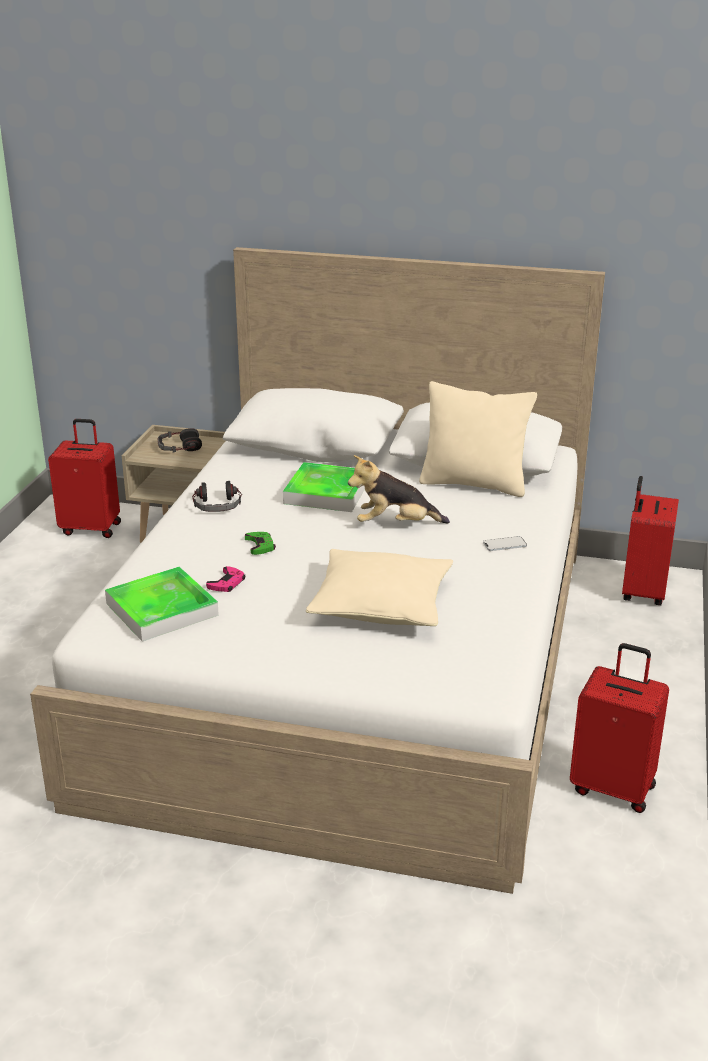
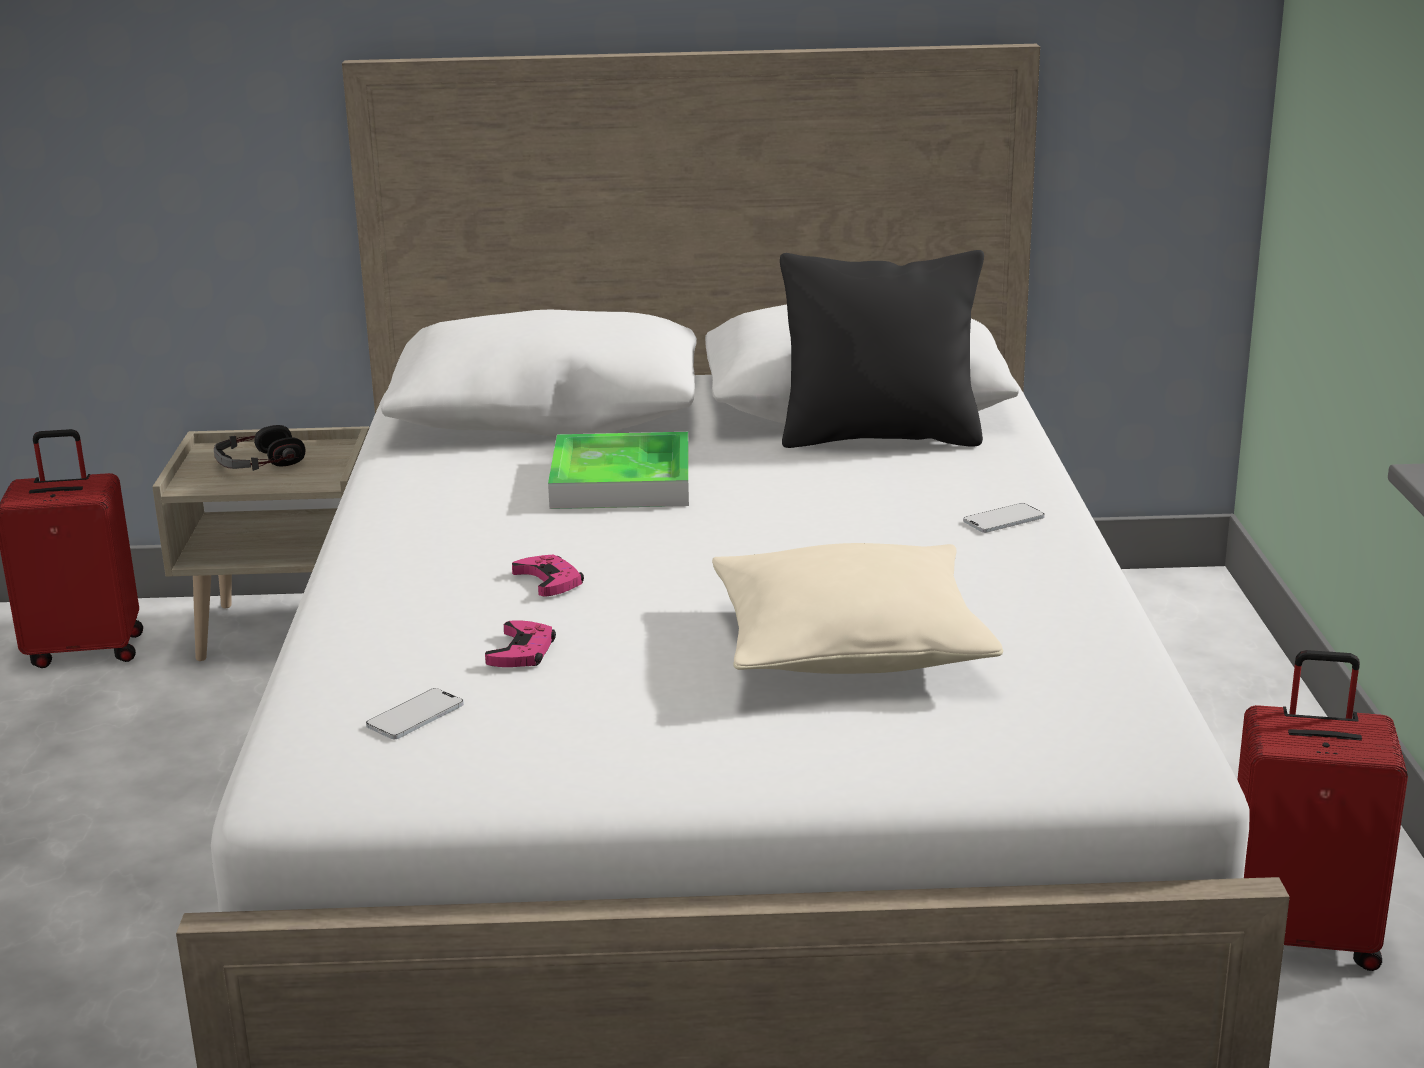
camera: 15 degrees left, 5 degrees down
(162, 609) = (415, 716): tray -> phone
(217, 505) = (422, 526): headphones -> none
(260, 546) = (549, 581): green game controller -> pink game controller
(395, 525) = (784, 515): plush toy -> none
(474, 484) = (880, 437): beige pillow -> black pillow
(642, 592) = (1150, 612): red suitcase -> none

